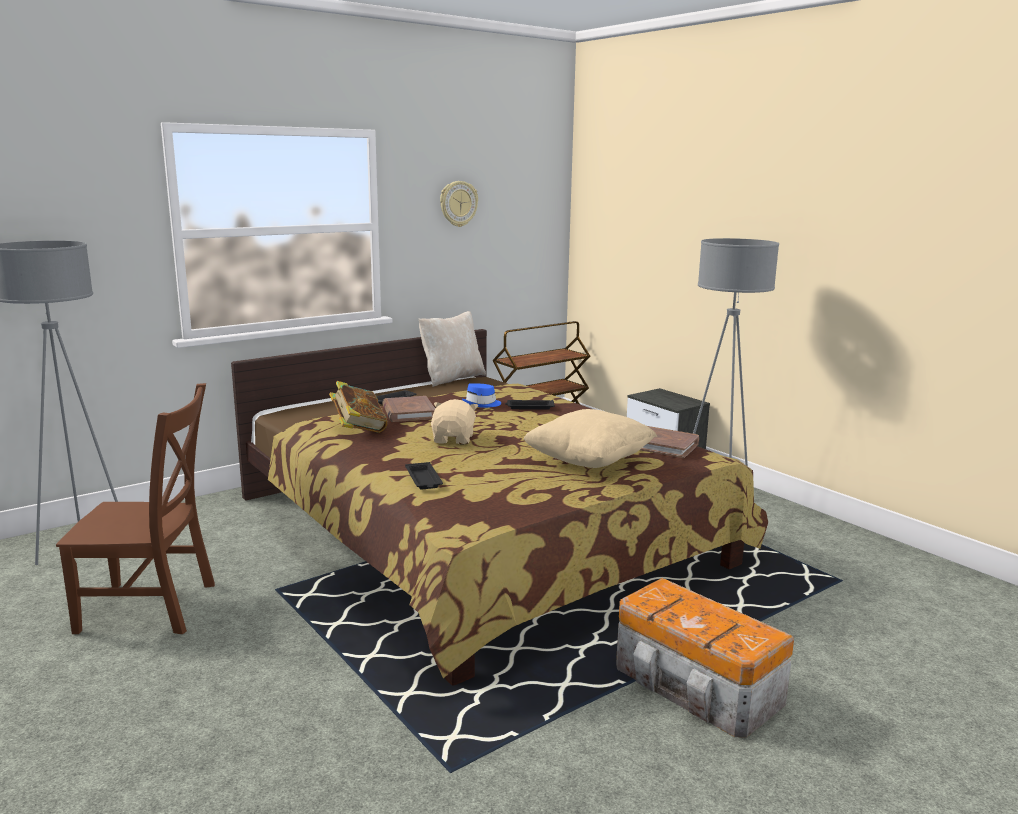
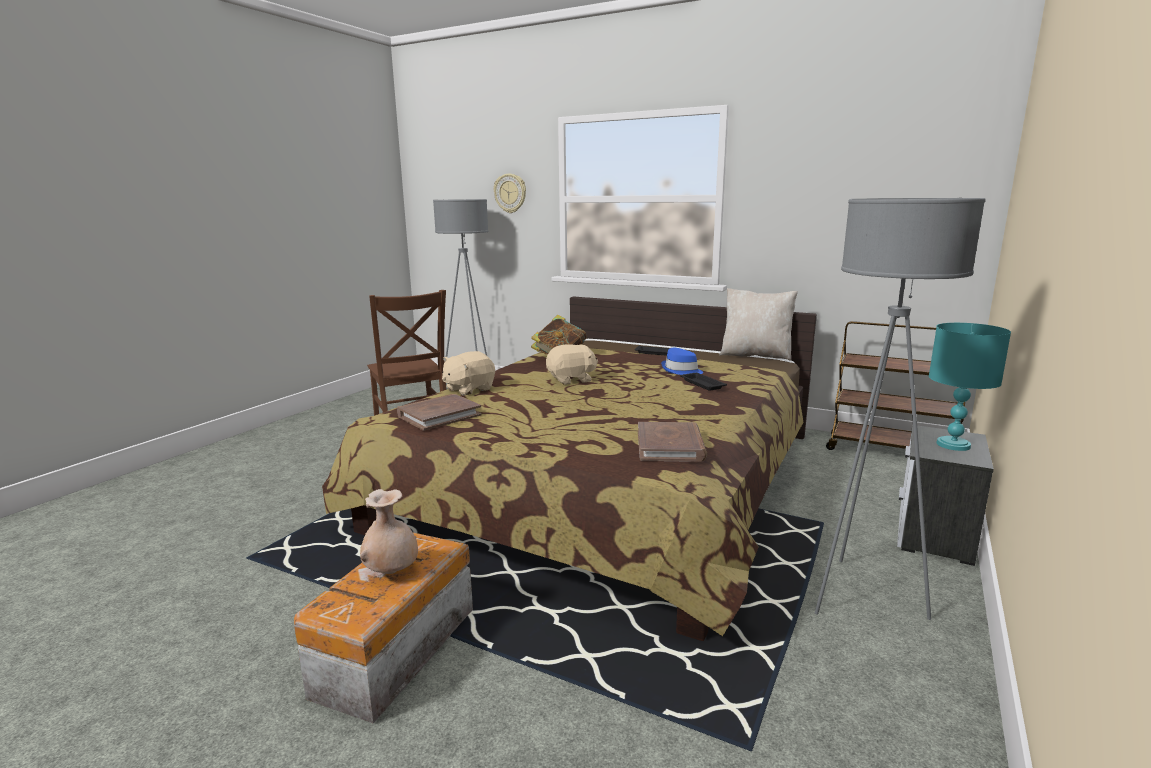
camera: 65 degrees right, 0 degrees up
(408, 412) = (619, 359): brown book -> brown book (439, 415)
(424, 480) = (468, 389): black tray -> beige plush toy
(458, 203) = (821, 176): wall clock -> wall clock (510, 193)
(589, 462) = (569, 426): beige pillow -> none
(670, 398) = (952, 445): none -> turquoise table lamp
(697, 612) = (391, 572): none -> beige vase

